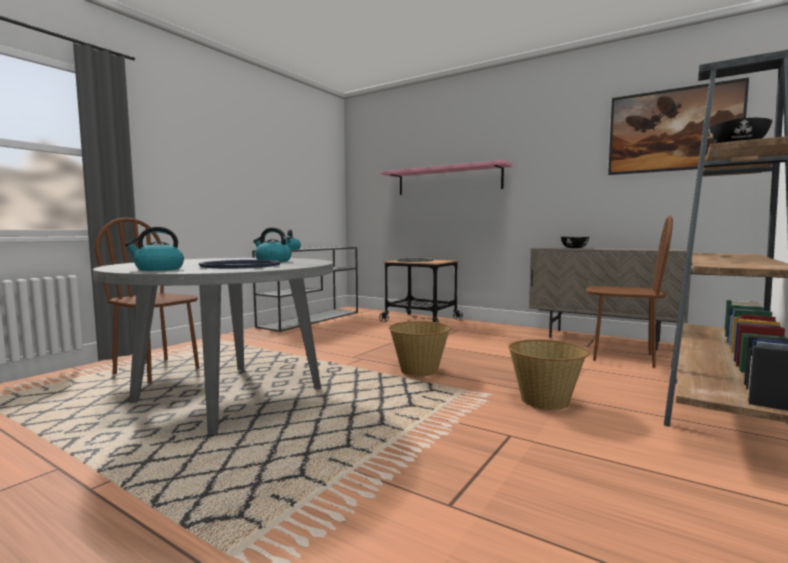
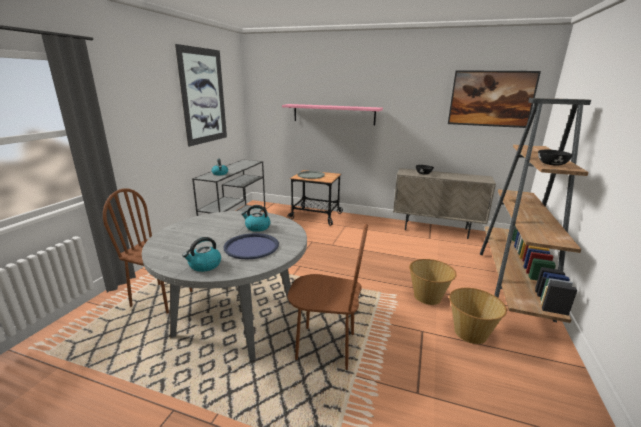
camera: 15 degrees left, 15 degrees up
(281, 157) = (203, 96): none -> picture
(419, 370) = (343, 275): basket -> basket (470, 332)
(623, 357) = (452, 248): brown chair -> brown chair (325, 347)

